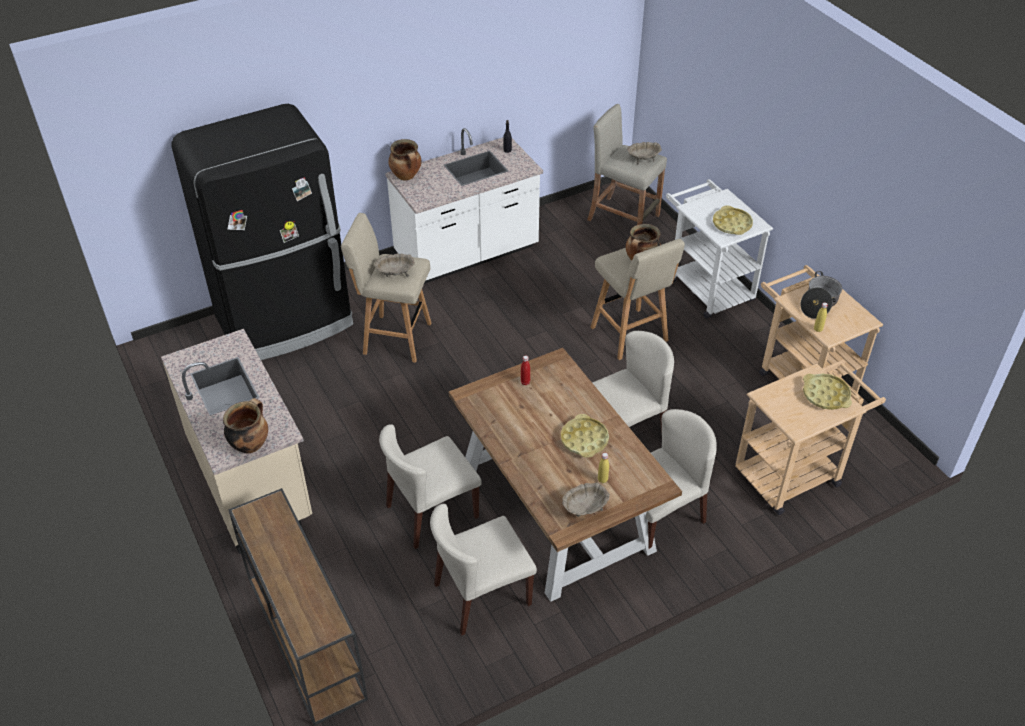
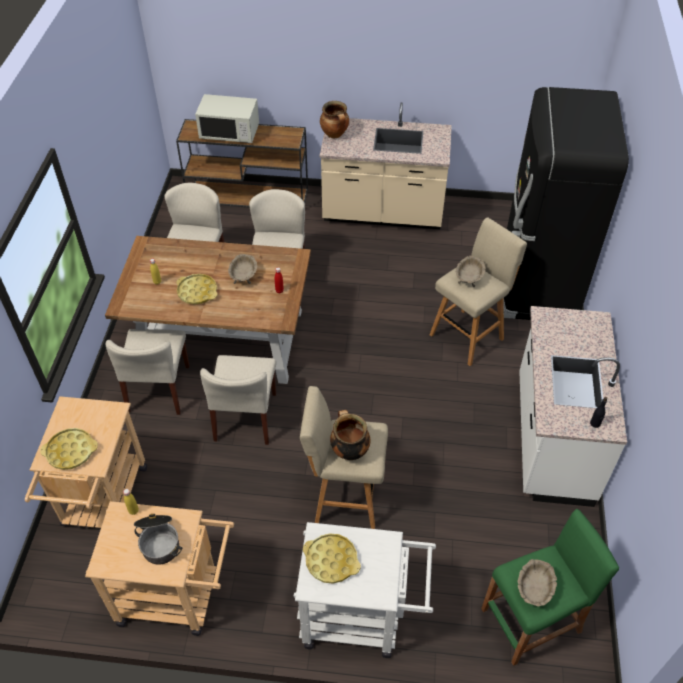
camera: 125 degrees right, 5 degrees up
(295, 582) = (230, 132): none -> white microwave
(406, 176) = (593, 324): cooking pot -> none
(584, 509) = (146, 261): beige bowl -> beige bowl (243, 276)
(623, 218) = (531, 621): beige stool -> green stool

